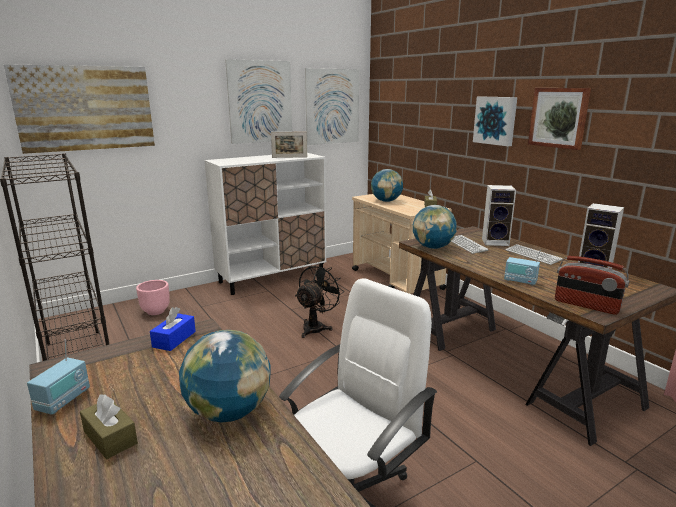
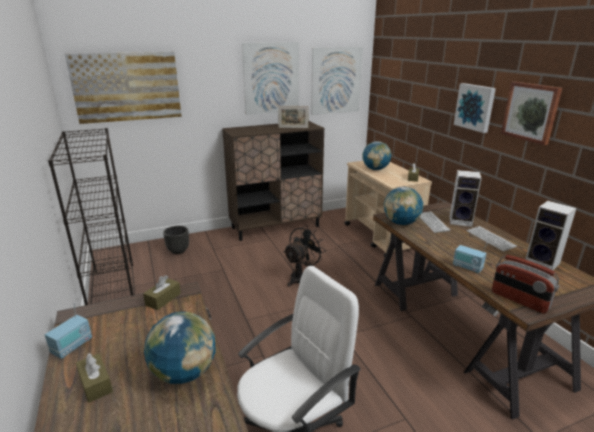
camera: 10 degrees right, 5 degrees up
(156, 311) = (178, 251): pink planter -> black planter
(174, 339) = (163, 299): blue tissue box -> brown tissue box
(272, 278) = (276, 227): white cabinet -> brown cabinet

